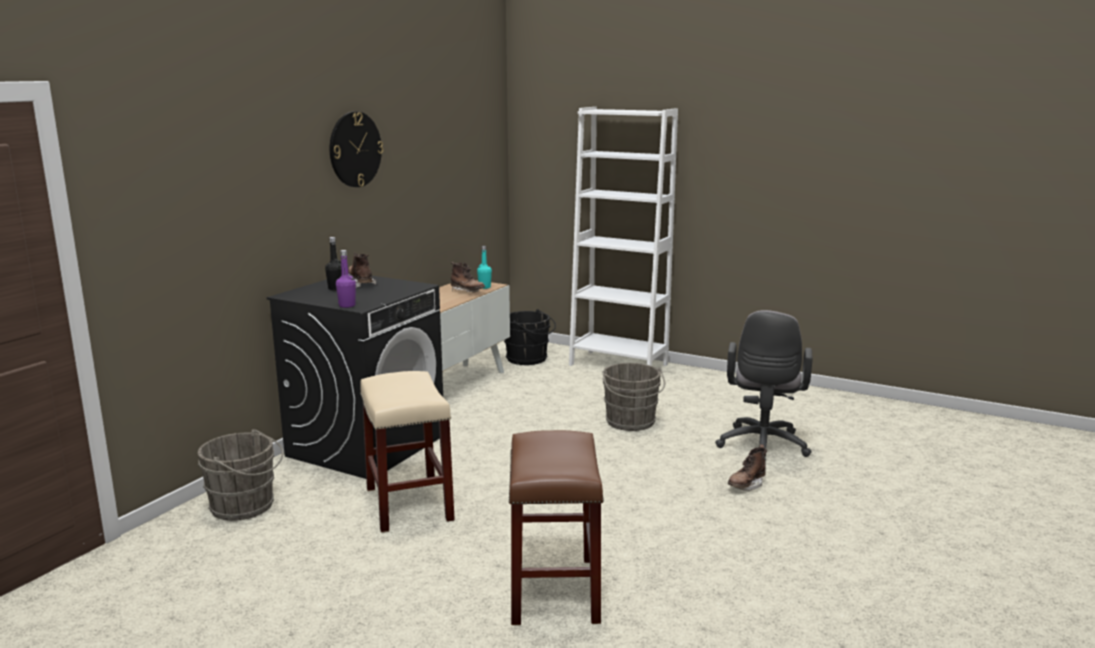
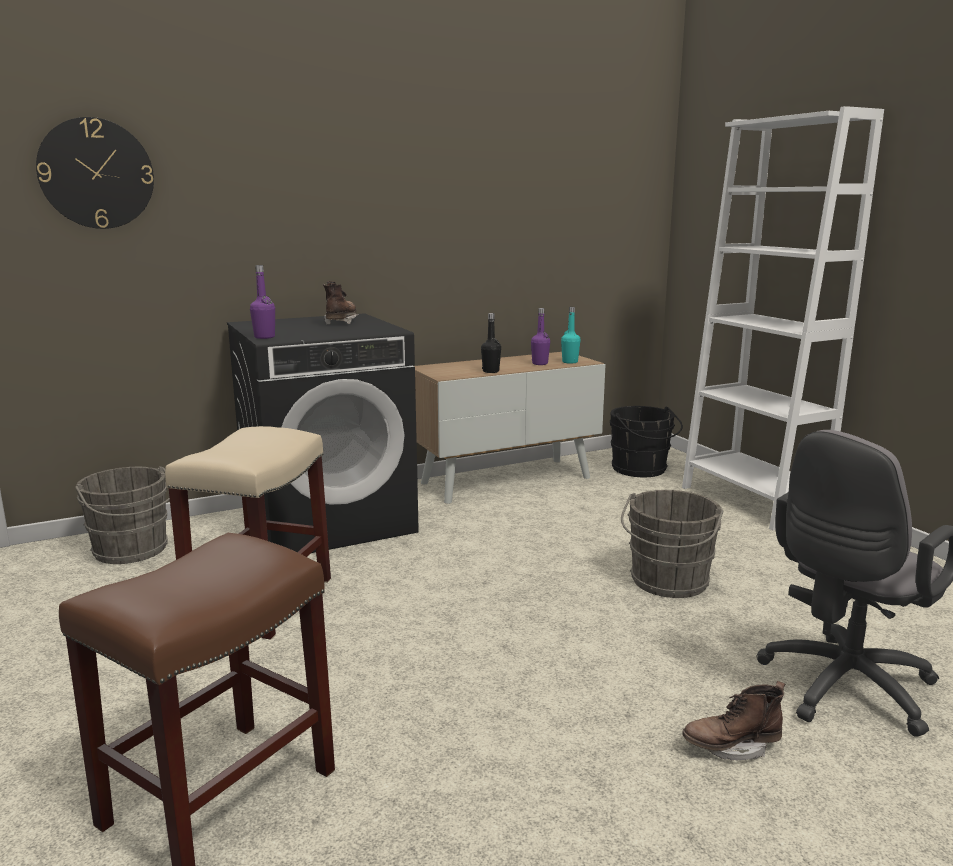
camera: 35 degrees right, 0 degrees up
(336, 289) = (305, 323): black bottle -> black bottle (491, 371)
(355, 149) = (386, 162): wall clock -> wall clock (96, 174)
(467, 292) = (540, 363): brown boot -> purple bottle

